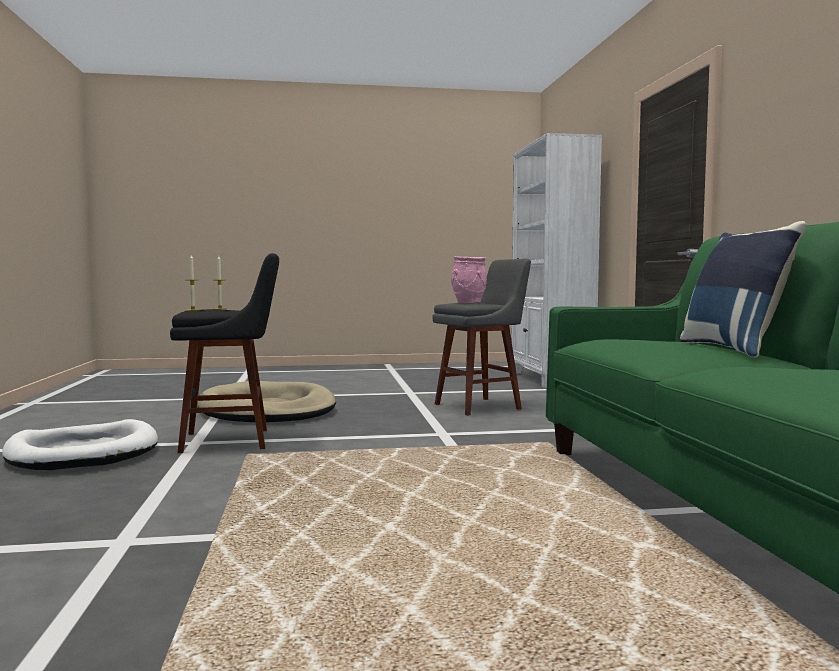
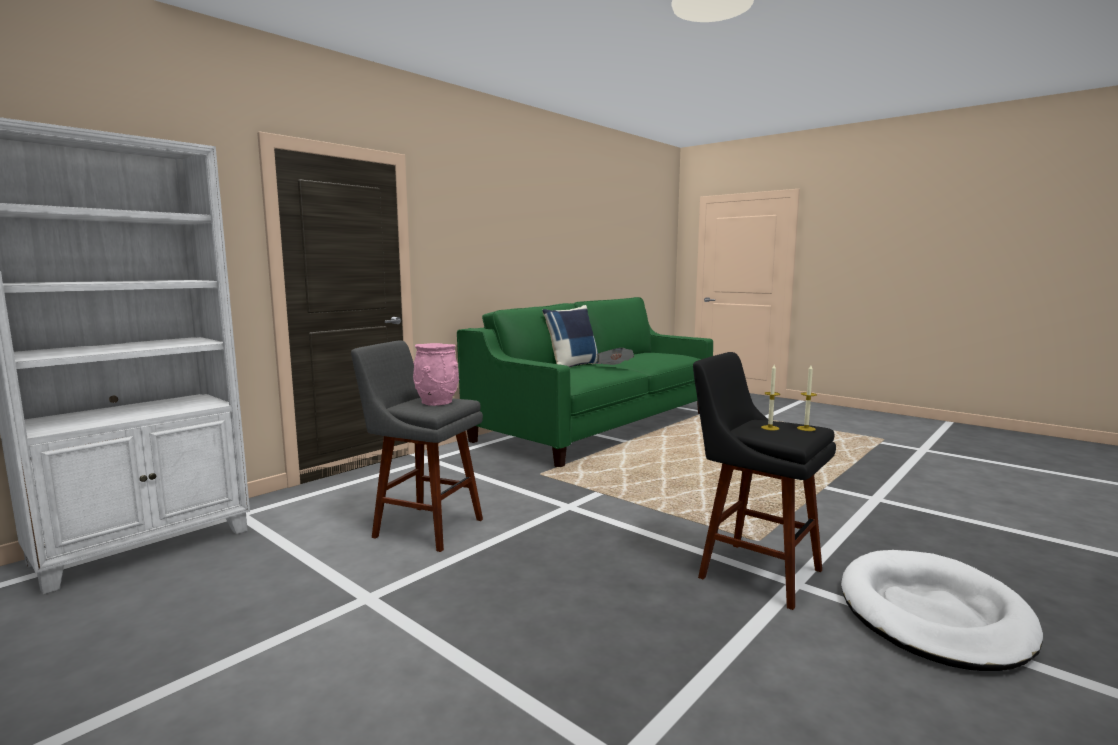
camera: 130 degrees left, 5 degrees up
(268, 410) = (632, 638): beige dog bed -> none
(682, 354) = (614, 367): none -> newspaper

